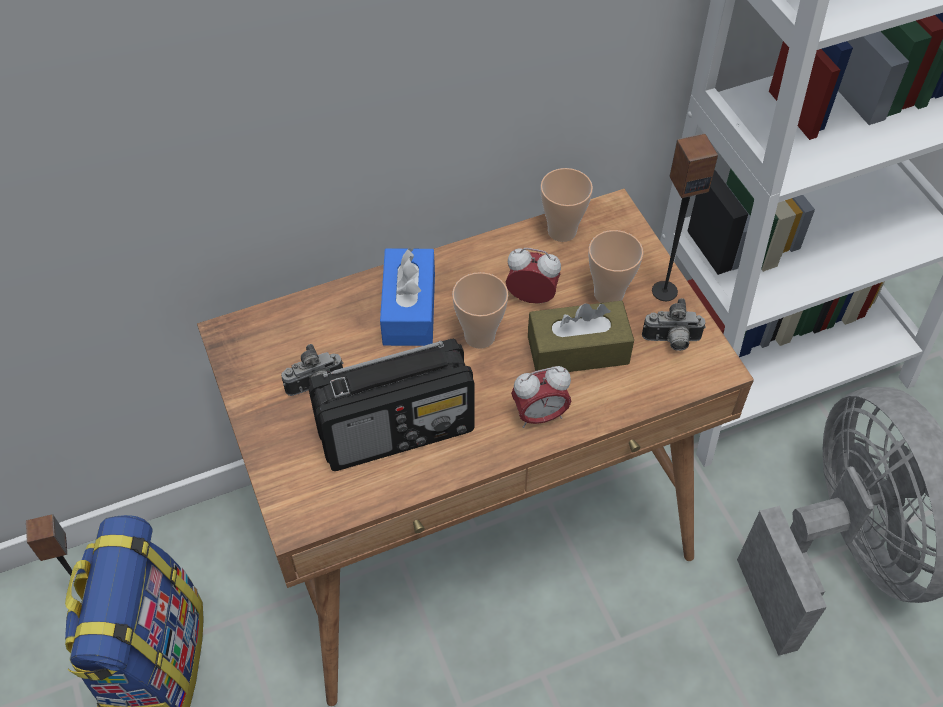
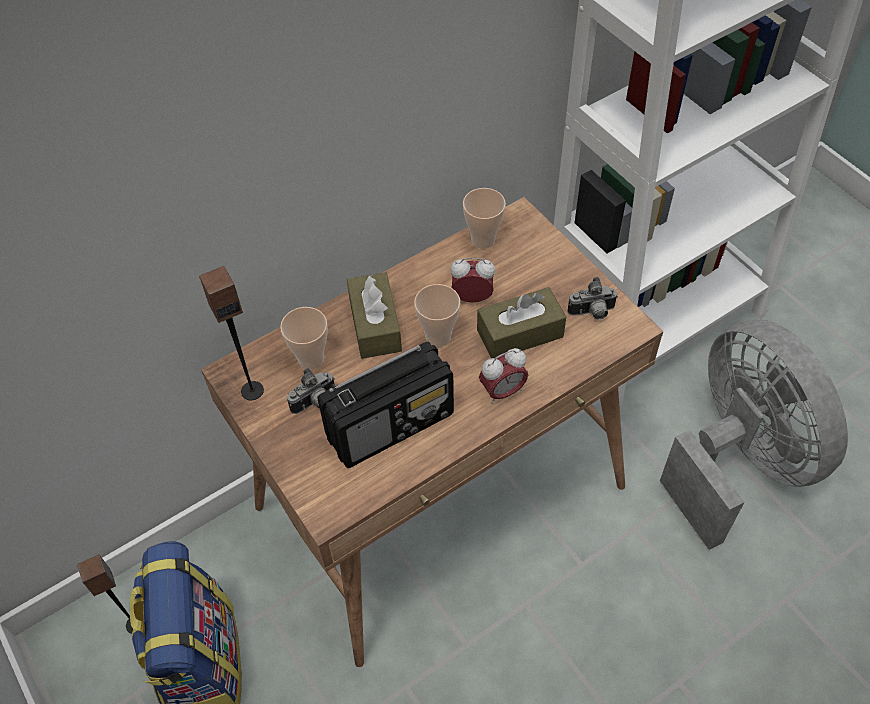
camera: 10 degrees left, 0 degrees up
(409, 309) = (375, 325): blue tissue box -> brown tissue box
(608, 294) = (533, 284): cup -> cup (311, 359)
(664, 290) = (576, 273): speaker -> speaker (252, 390)

